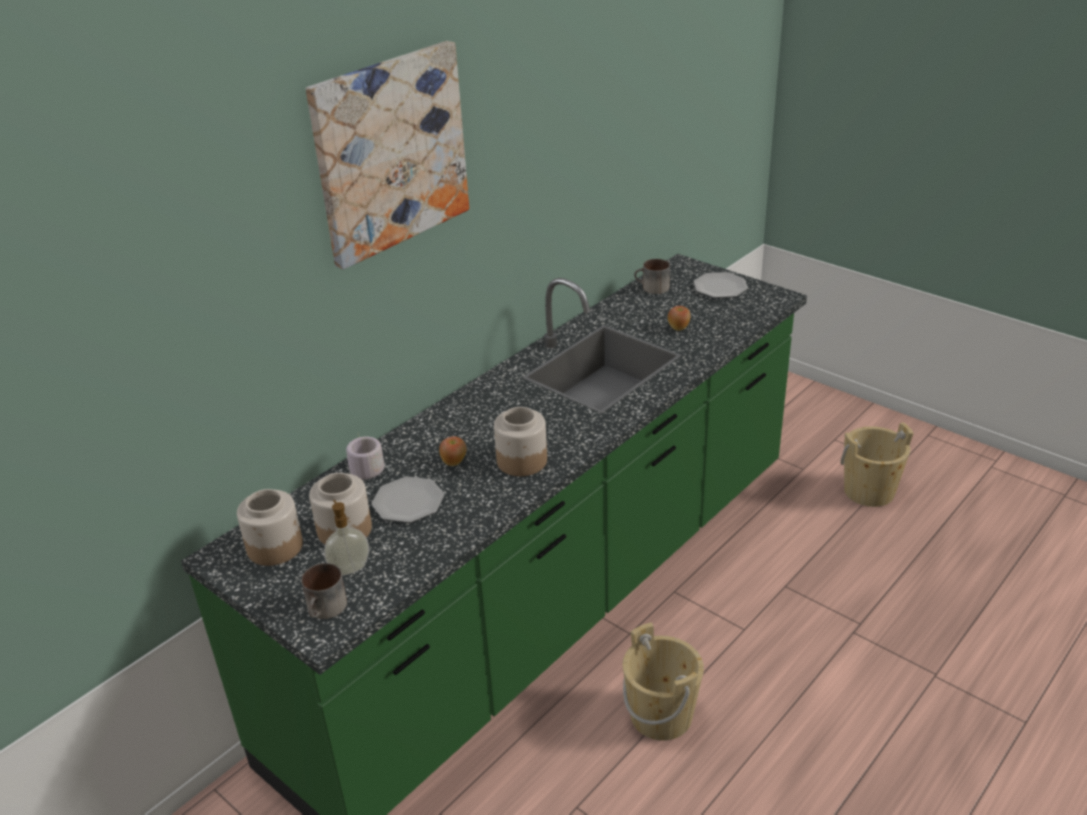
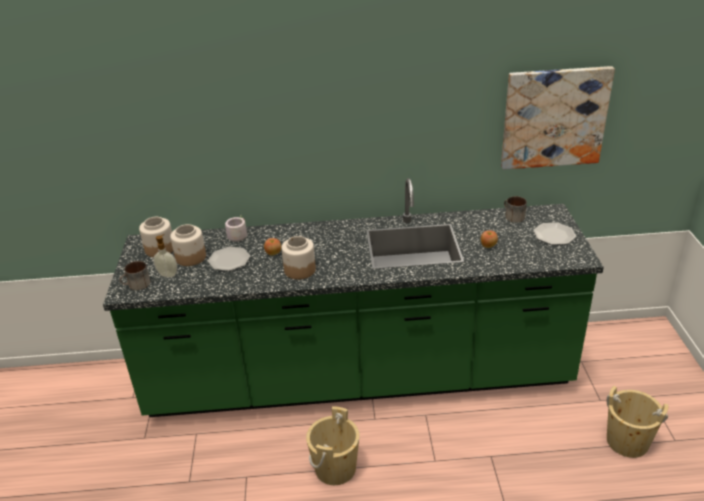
camera: 45 degrees right, 0 degrees up
(390, 152) = (289, 63): picture -> picture (554, 117)

